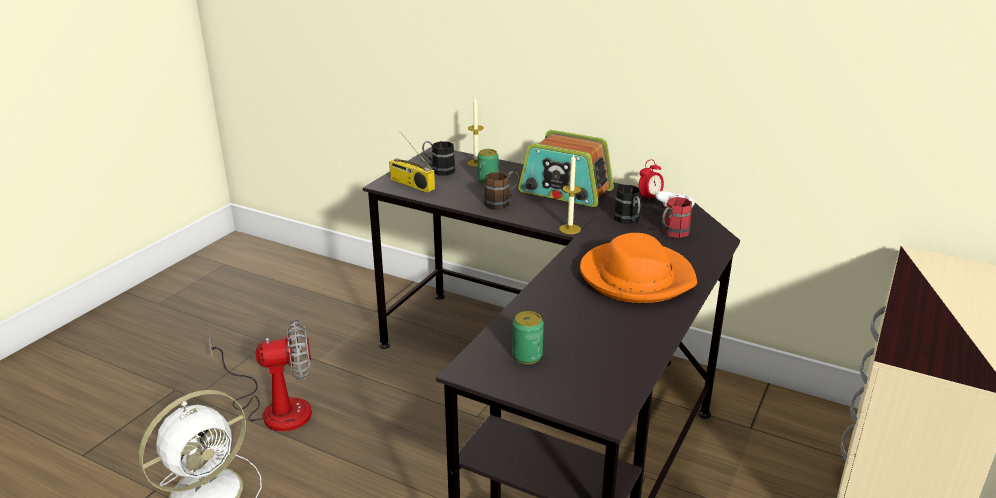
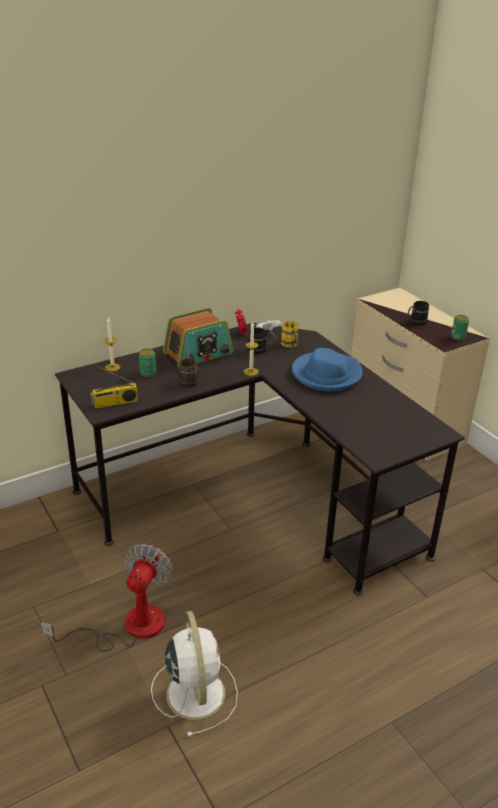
camera: 60 degrees left, 5 degrees up
(438, 170) = (104, 385): black mug -> black mug (415, 322)
(527, 356) = (377, 436): can -> can (458, 337)
(636, 276) = (326, 374): orange hat -> blue hat
(672, 234) = (290, 345): red mug -> yellow mug

